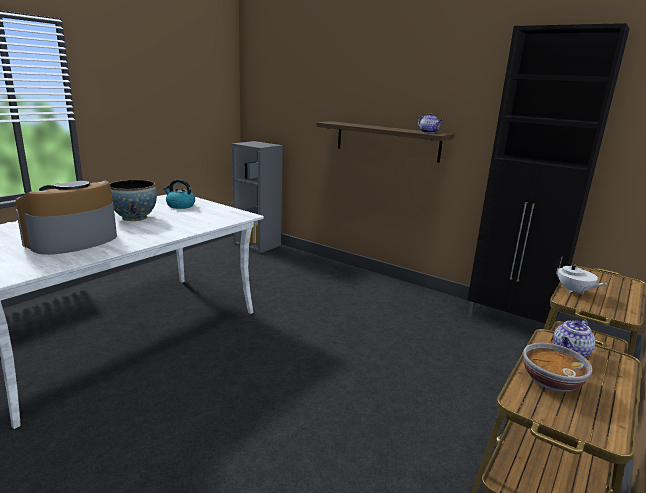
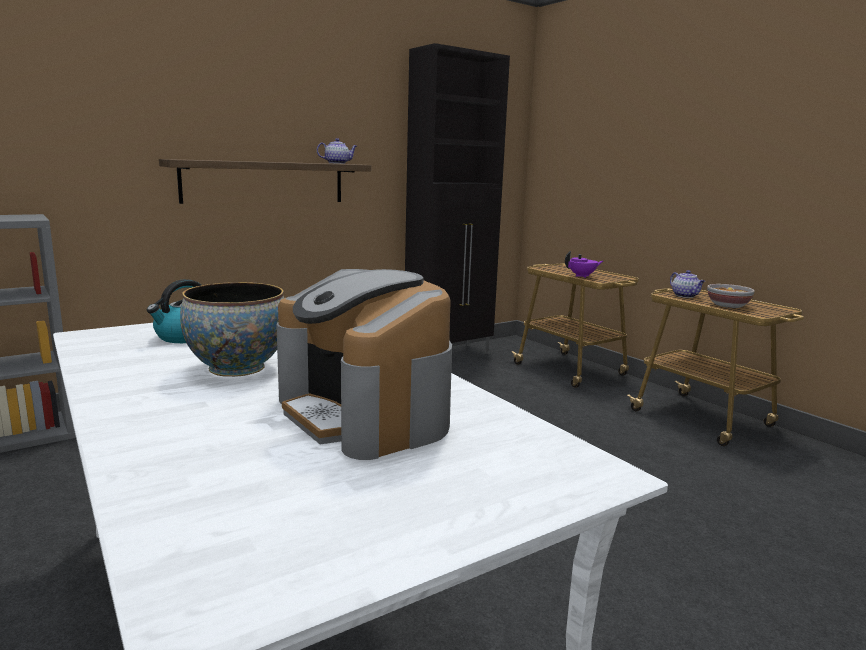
camera: 70 degrees left, 5 degrees down
(573, 291) = (582, 276): white teapot -> purple teapot

